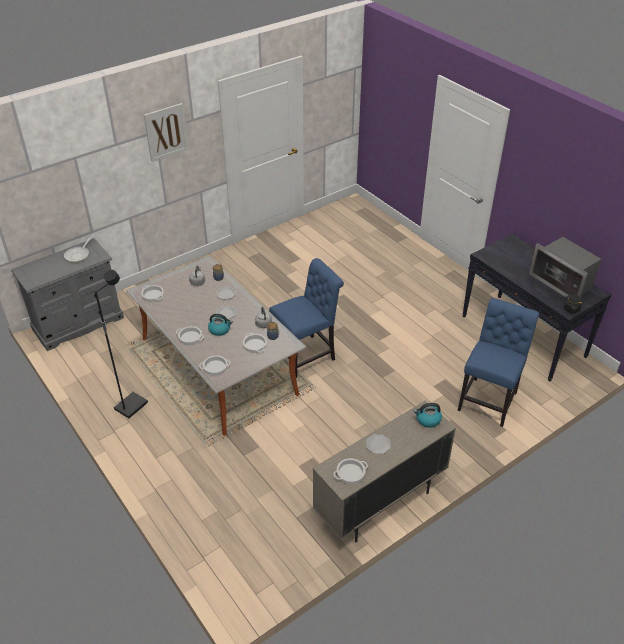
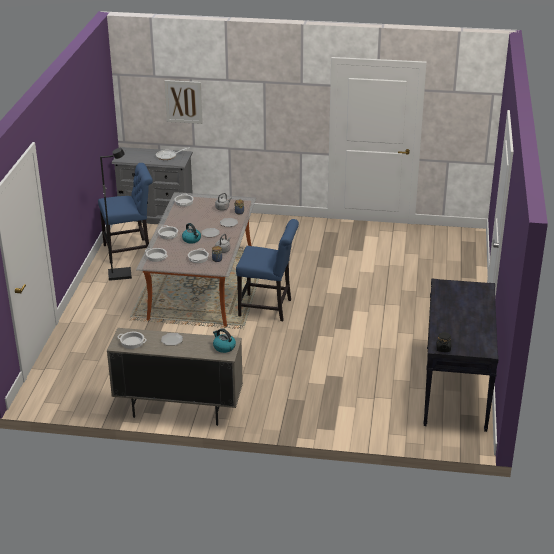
camera: 45 degrees right, 10 degrees down
(166, 132) = (273, 85): picture -> picture (183, 101)
(489, 399) = (354, 406): blue chair -> blue chair (130, 251)
(562, 283) = (471, 331): microwave -> none

